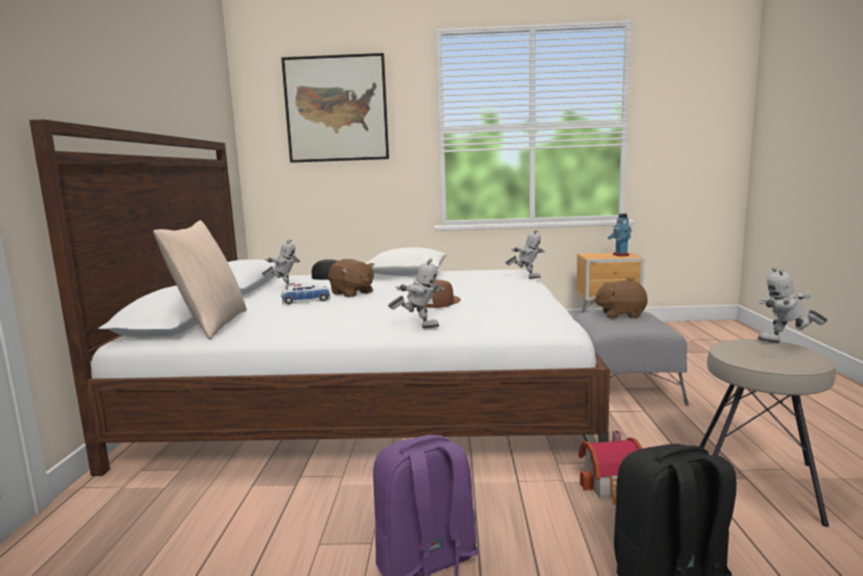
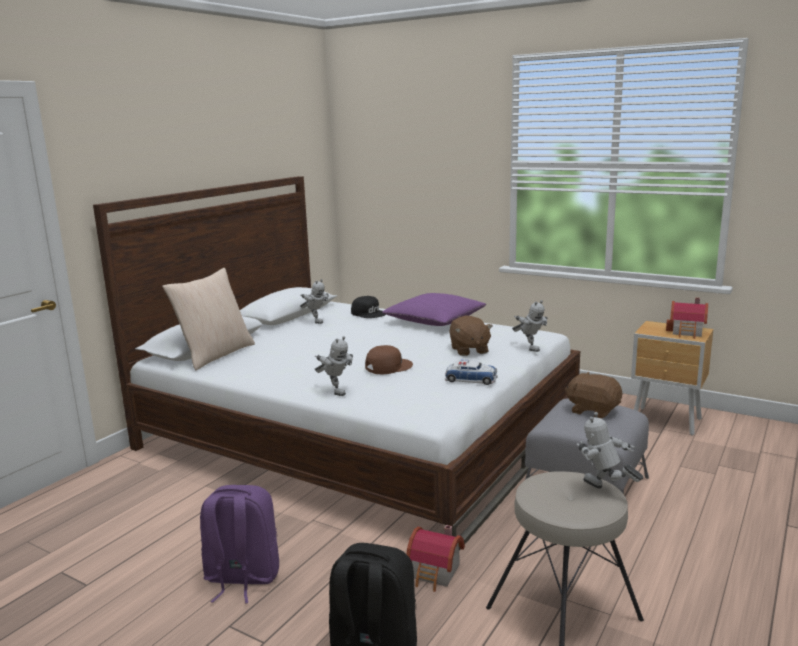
camera: 30 degrees right, 5 degrees up
(306, 300) = (308, 340): toy car -> toy car (471, 379)
(336, 109) = (415, 138): picture -> none
(352, 293) = (353, 339): brown plush toy -> brown plush toy (469, 350)
(406, 274) = (434, 321): white pillow -> purple pillow
(620, 255) = (688, 332): toy robot -> toy house

